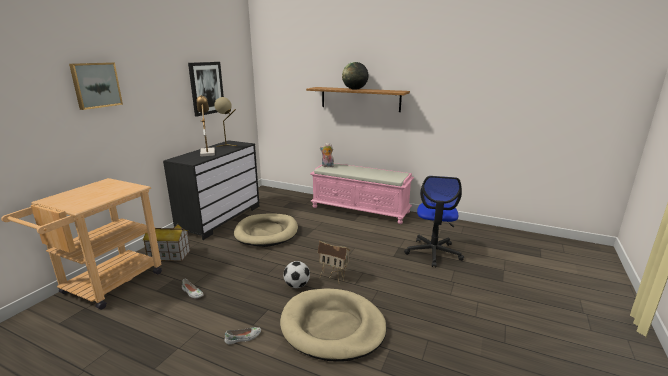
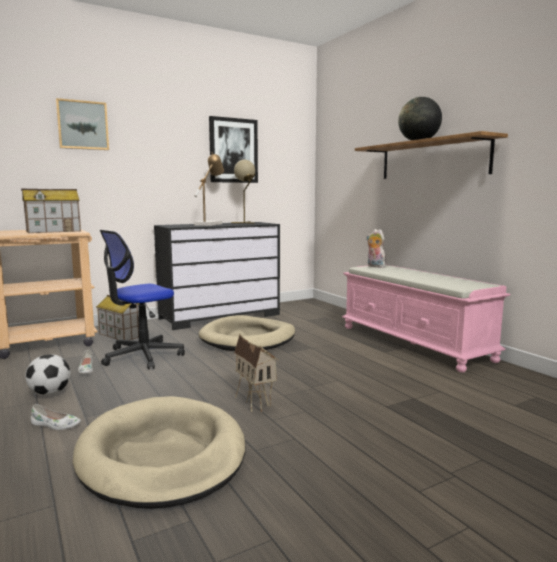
camera: 35 degrees right, 10 degrees down
(109, 190) = (54, 231): none -> toy house
(297, 285) = (196, 396): football -> football (50, 394)
(433, 253) = (471, 423): office chair -> office chair (142, 356)

